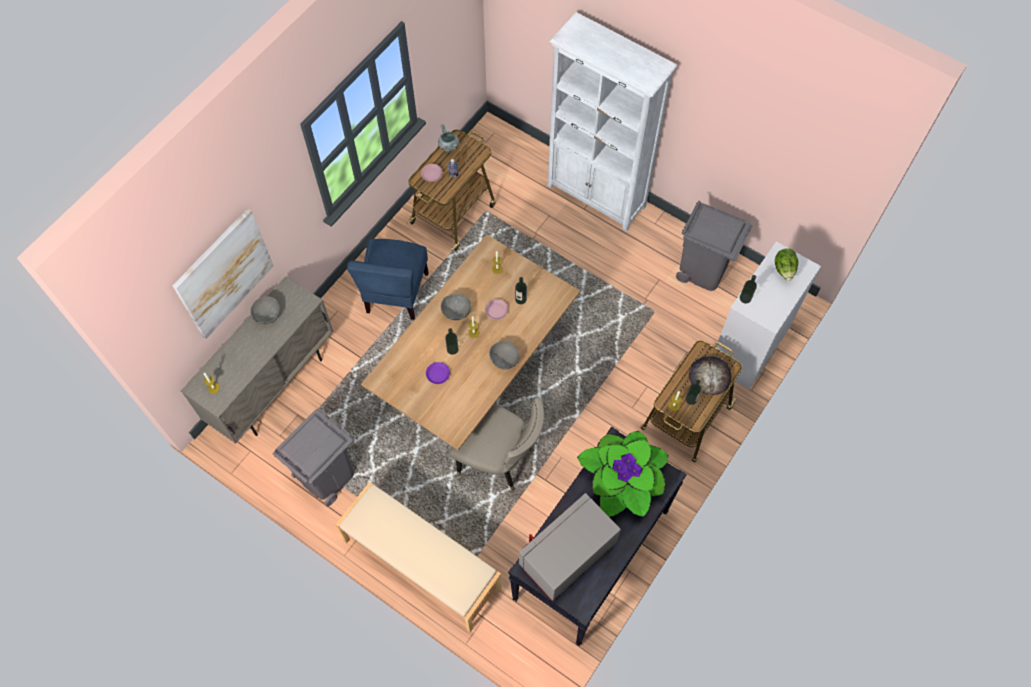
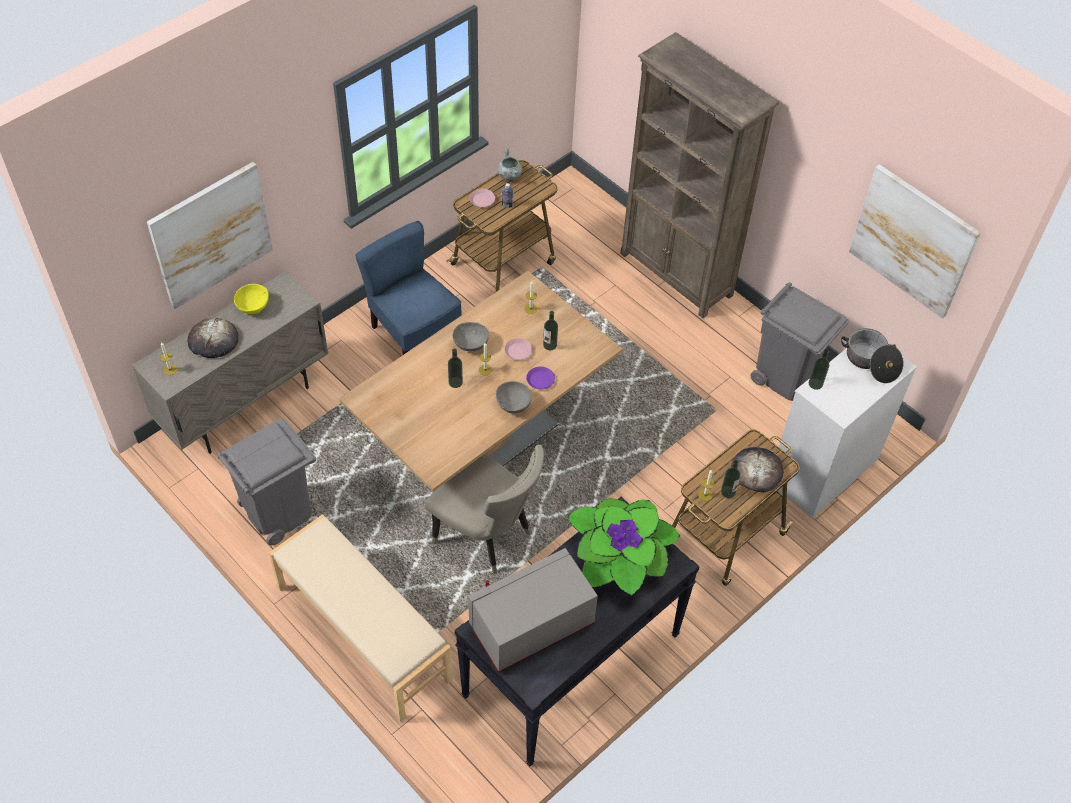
camera: 10 degrees right, 10 degrees down
(242, 354) = (213, 340): none -> bread
(267, 315) = (253, 306): grey bowl -> yellow bowl
(396, 293) = (414, 333): blue chair -> blue chair turned 120 degrees clockwise
(438, 374) = (431, 405): purple plate -> purple plate (540, 380)
(596, 196) = (676, 275): white bookcase -> brown bookcase
(784, 270) = (870, 362): lettuce -> cooking pot
(804, 165) = (913, 241): none -> picture

